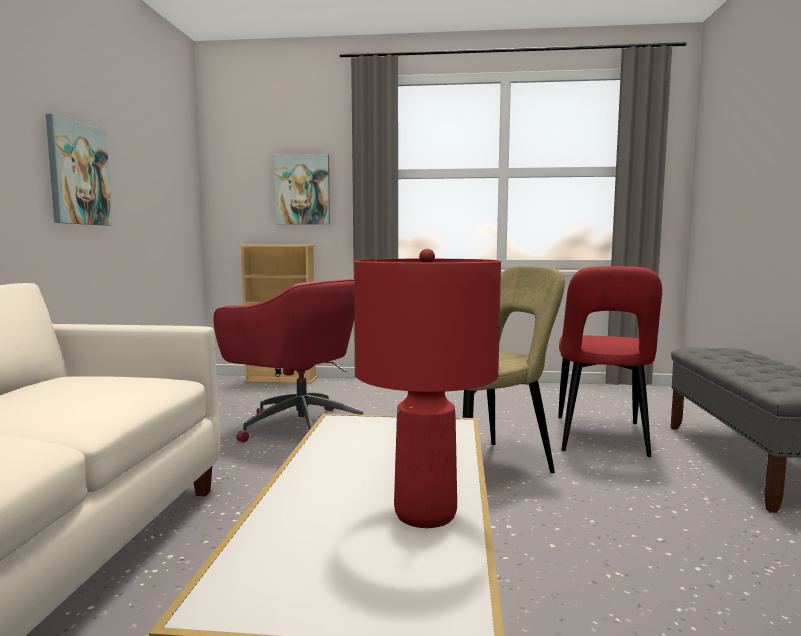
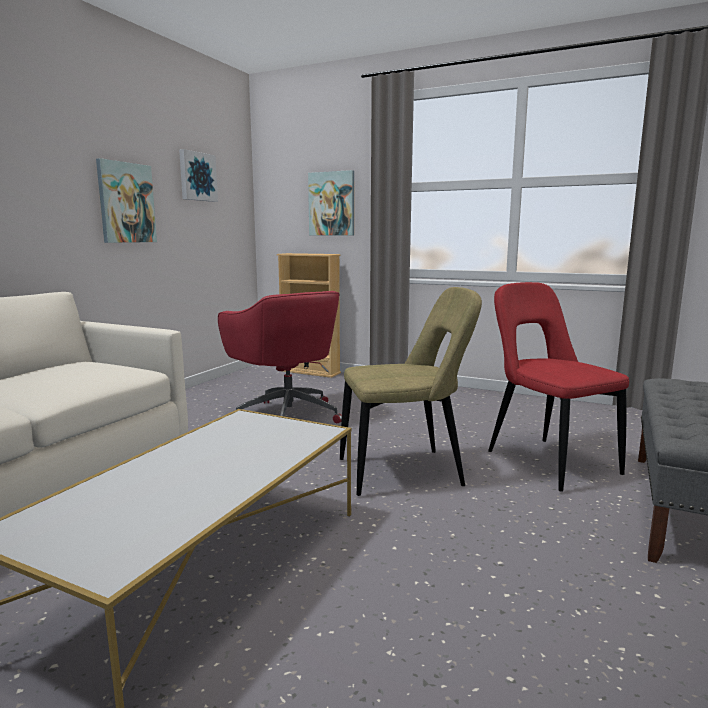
camera: 20 degrees right, 5 degrees up
(149, 150) = (197, 176): none -> picture
(424, 514) = (196, 499): red table lamp -> none
(601, 439) = (547, 461): red chair -> red chair turned 120 degrees clockwise

